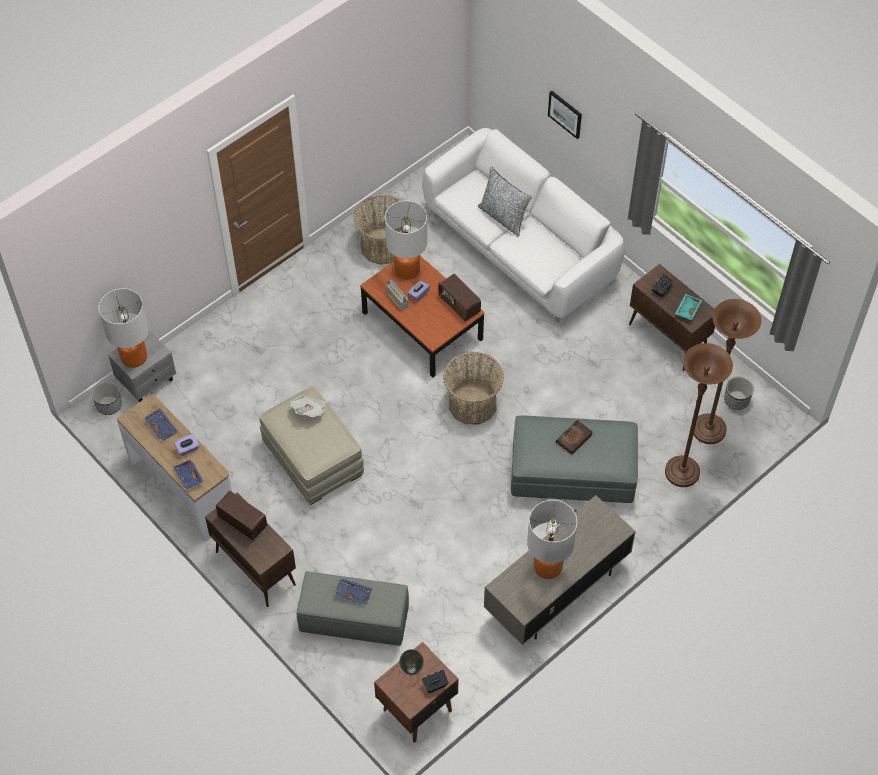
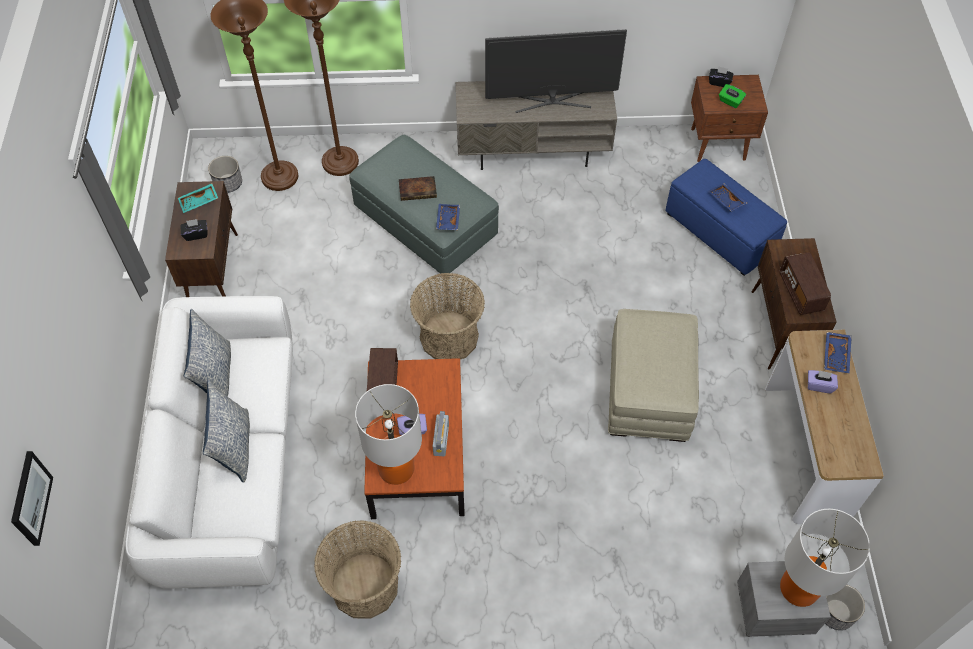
camera: 140 degrees left, 0 degrees up
(162, 427) = (834, 429): blue tray -> blue tray (447, 220)
(310, 411) = (642, 375): newspaper -> none
(353, 619) = (720, 233): grey ottoman -> blue ottoman
(411, 669) = (730, 101): vase -> green tissue box
(547, 567) = (552, 101): table lamp -> television
(557, 241) = (216, 375): none -> pillow
(565, 114) = (75, 385): picture -> picture (30, 498)

